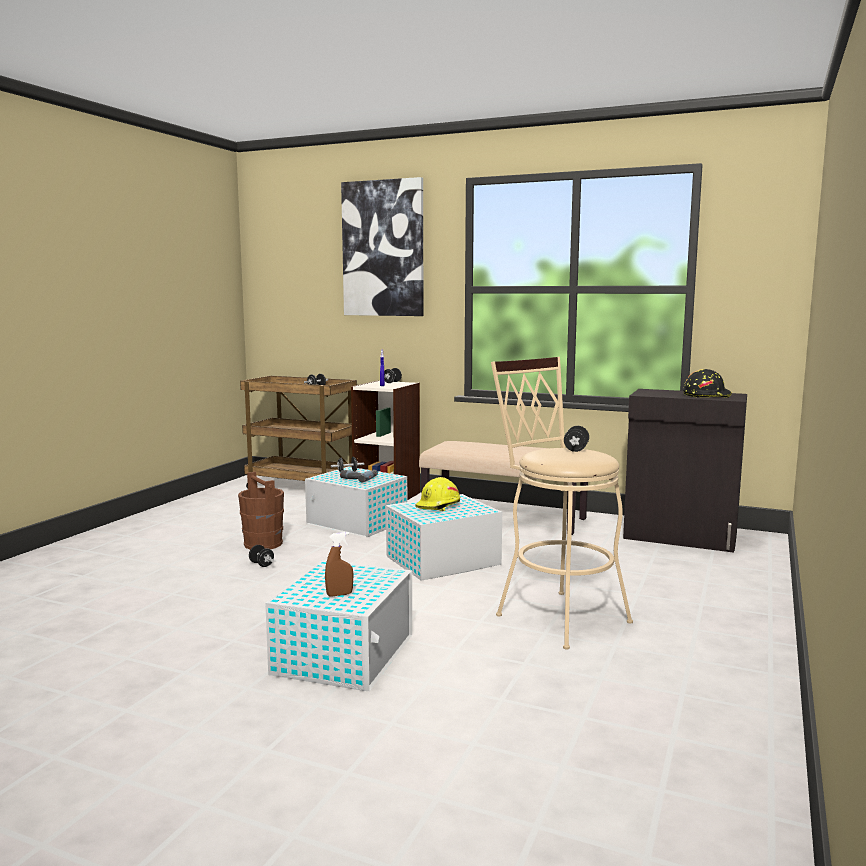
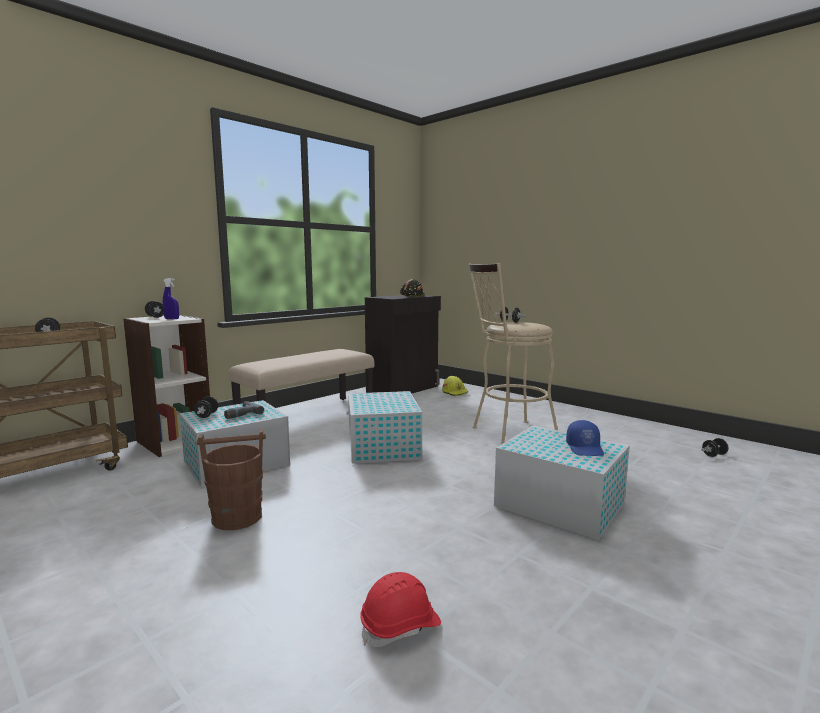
camera: 70 degrees left, 0 degrees up
(134, 611) = (401, 627): none -> red hard hat
(261, 564) = (309, 523): black dumbbell -> black dumbbell (714, 455)
(339, 594) = (585, 448): brown spray bottle -> blue cap
(383, 249) = (115, 162): picture -> none
(439, 506) = (375, 402): yellow hard hat -> yellow hard hat (455, 392)

